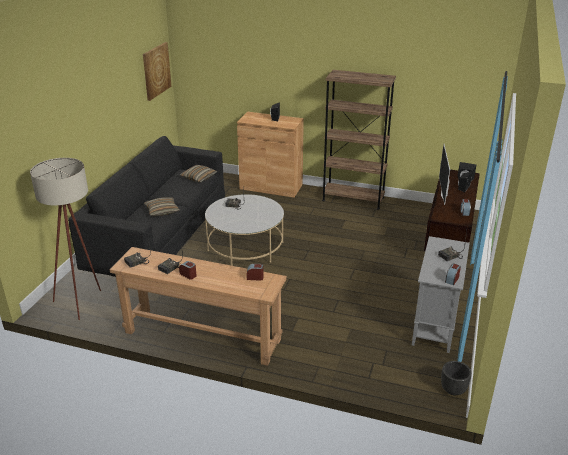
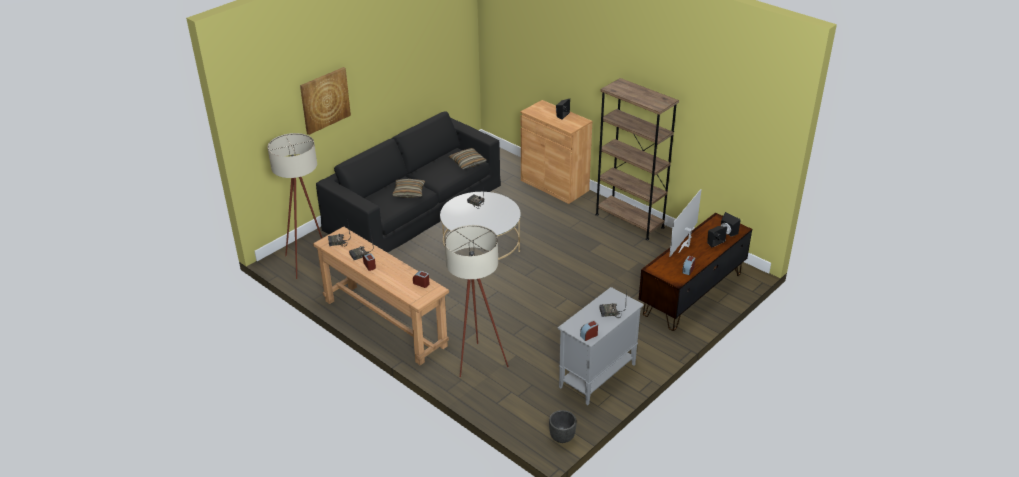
camera: 25 degrees right, 5 degrees up
(156, 70) = (453, 41): picture -> picture (325, 100)
(322, 348) = (477, 365): none -> beige floor lamp

